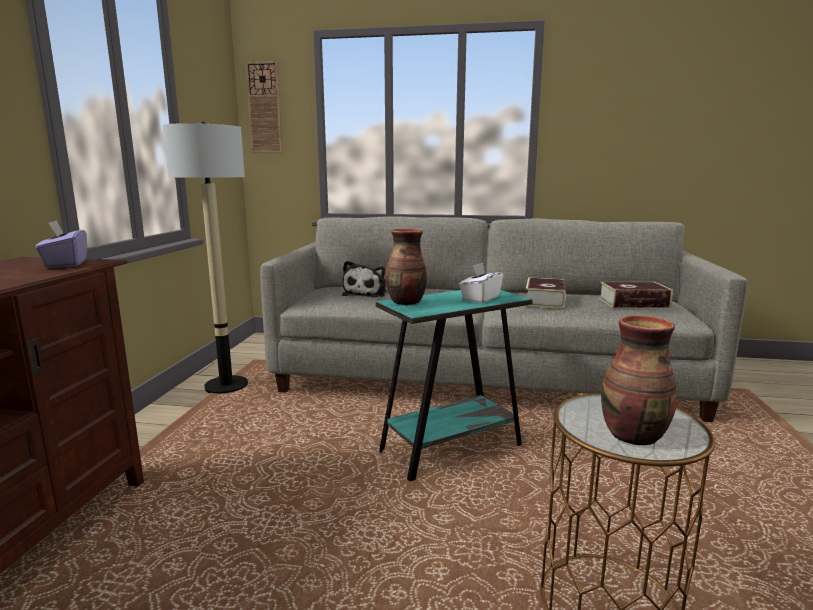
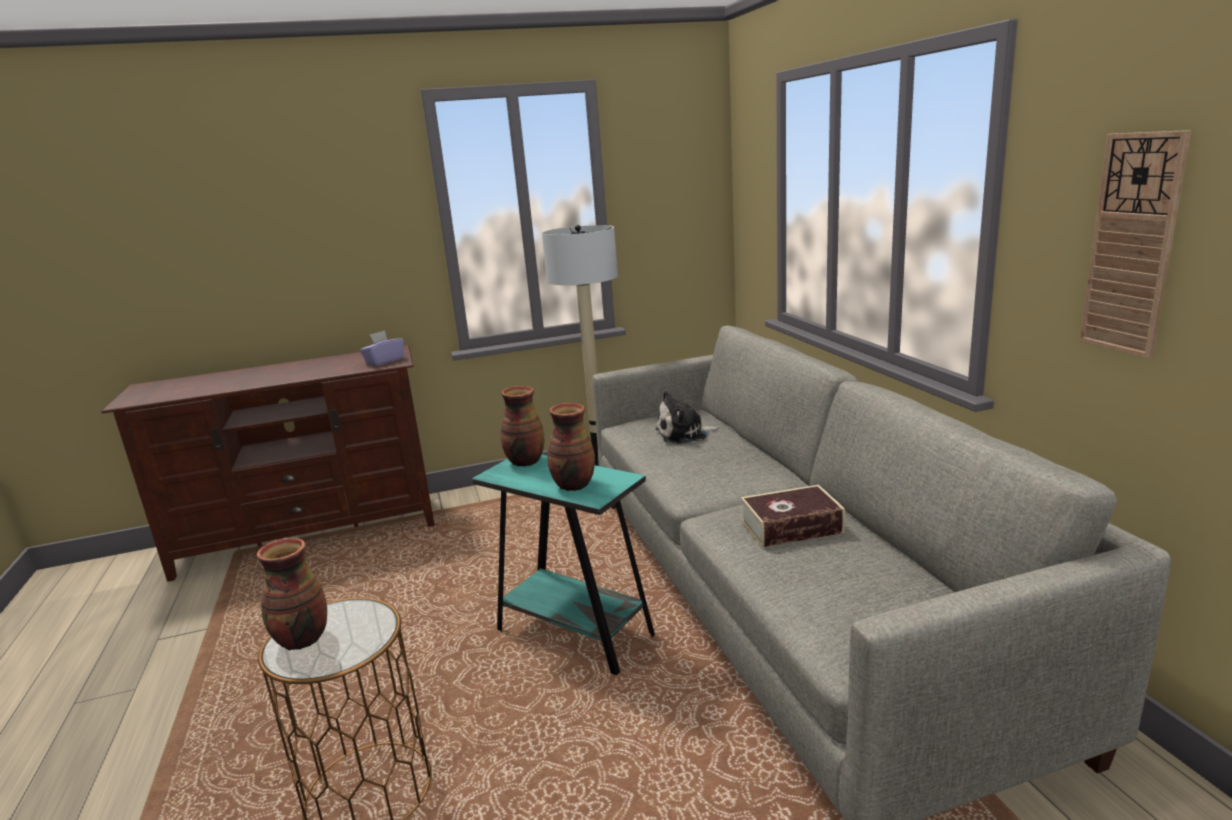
camera: 65 degrees right, 5 degrees up
(265, 108) = (745, 173): wall clock -> wall clock (1132, 245)
(480, 298) = (573, 485): white tissue box -> vase
(633, 303) = (868, 593): book -> none

